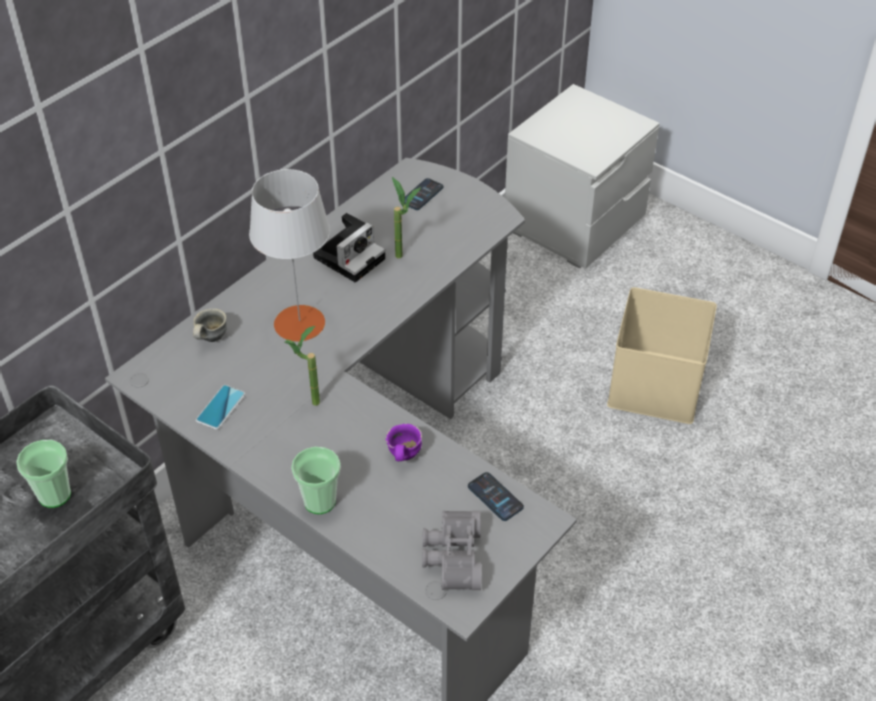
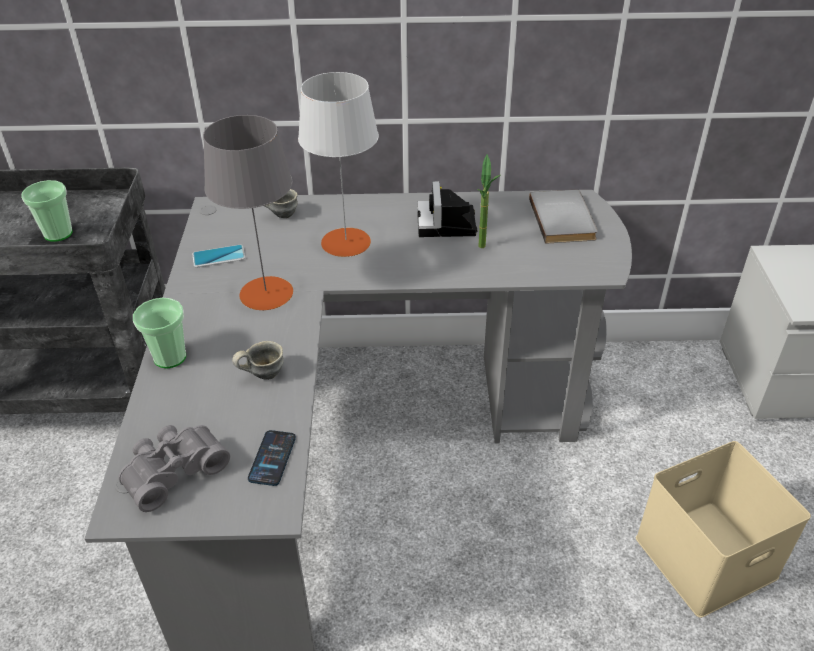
camera: 50 degrees right, 5 degrees down
(308, 405) = (266, 293): potted plant -> grey table lamp
(350, 256) = (447, 225): camera -> camera turned 90 degrees clockwise
(402, 457) = (263, 374): purple mug -> grey mug
(422, 195) = (564, 219): phone -> grey book

